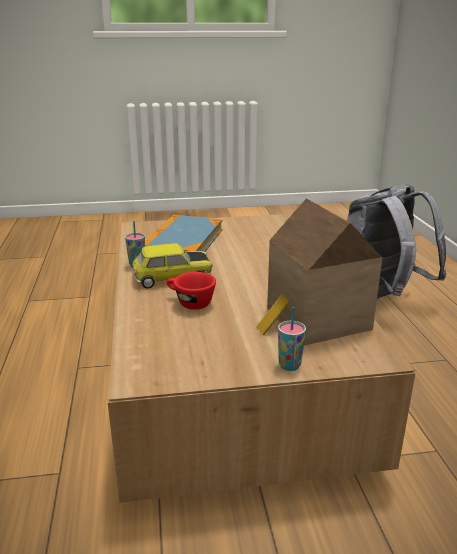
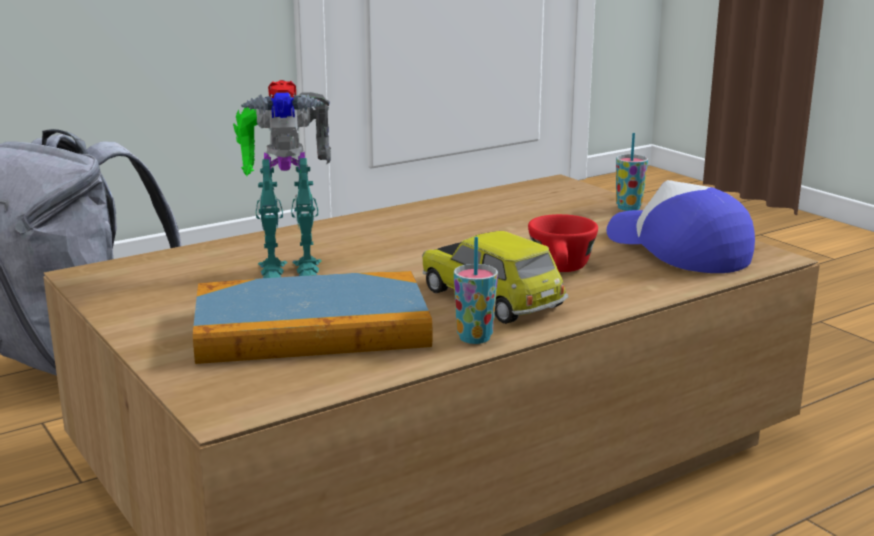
camera: 115 degrees left, 5 degrees down
(184, 350) = (677, 249): none -> cap
(256, 247) = (286, 267): none -> toy robot
(313, 320) = (517, 209): toy house -> none

